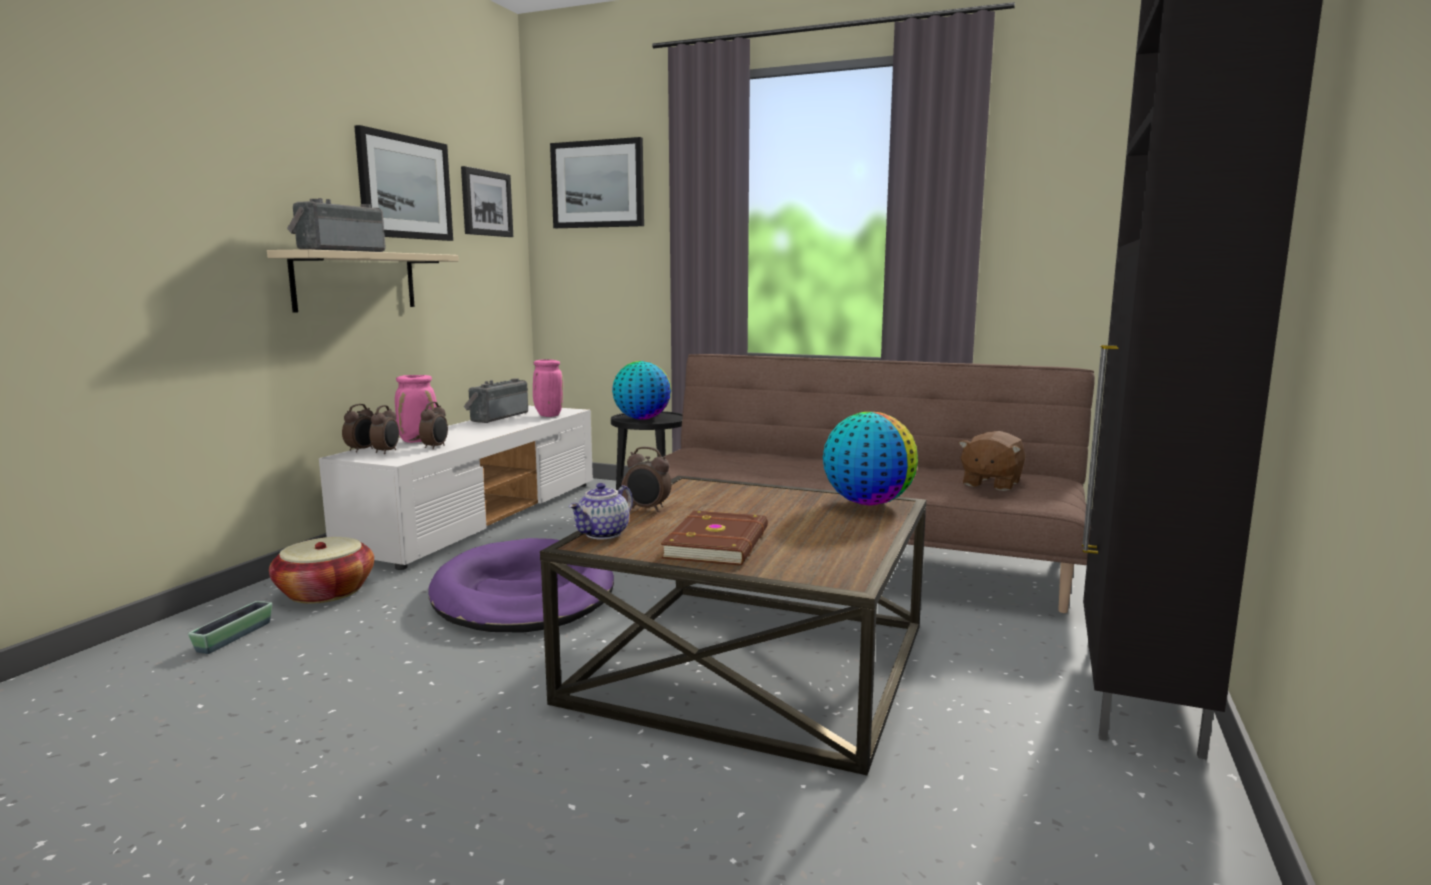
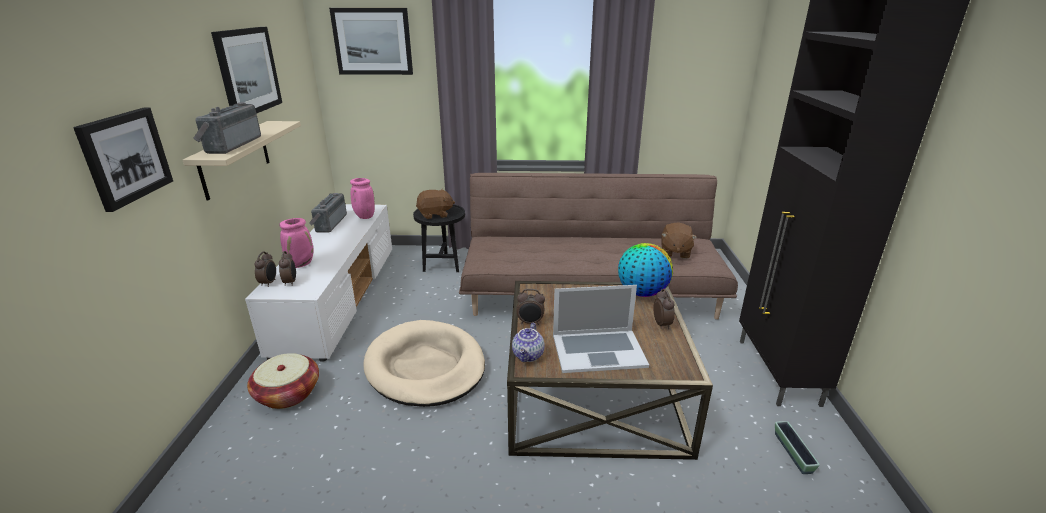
camera: 20 degrees left, 15 degrees up
(234, 637) = (258, 452): planter -> planter (792, 453)
(435, 447) = (321, 270): alarm clock -> alarm clock (662, 324)
(486, 203) = (292, 63): picture -> picture (125, 157)
(523, 595) = (425, 367): purple dog bed -> beige dog bed
(642, 419) = (435, 214): globe -> brown plush toy
(719, 543) = (598, 350): brown book -> laptop

